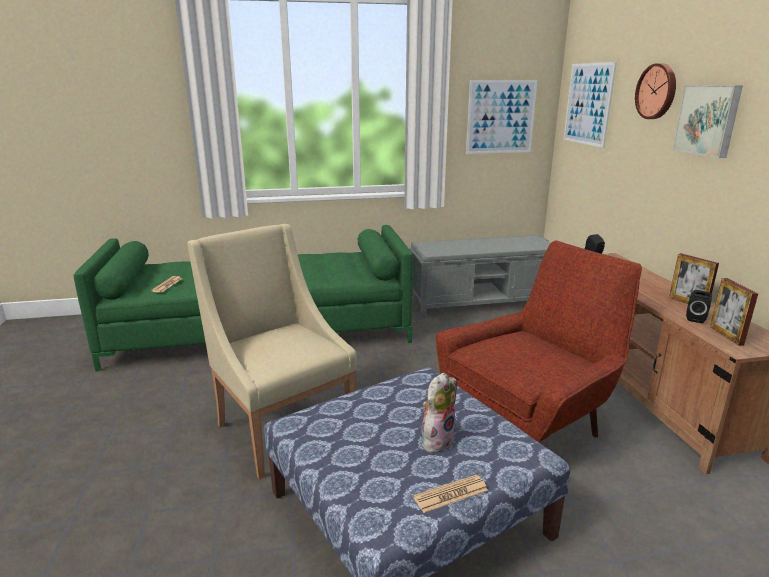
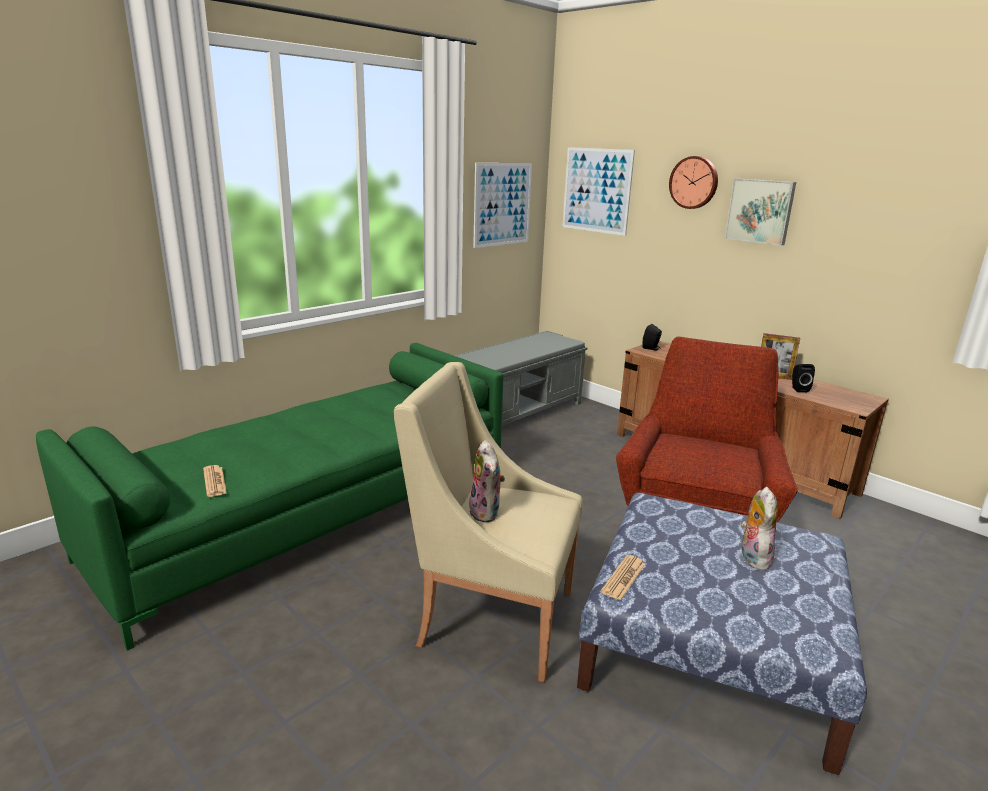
camera: 35 degrees left, 0 degrees up
(267, 340) = (487, 513): none -> plush toy
(451, 494) = (829, 597): newspaper -> newspaper (623, 578)
(726, 335) = (834, 398): picture frame -> none

